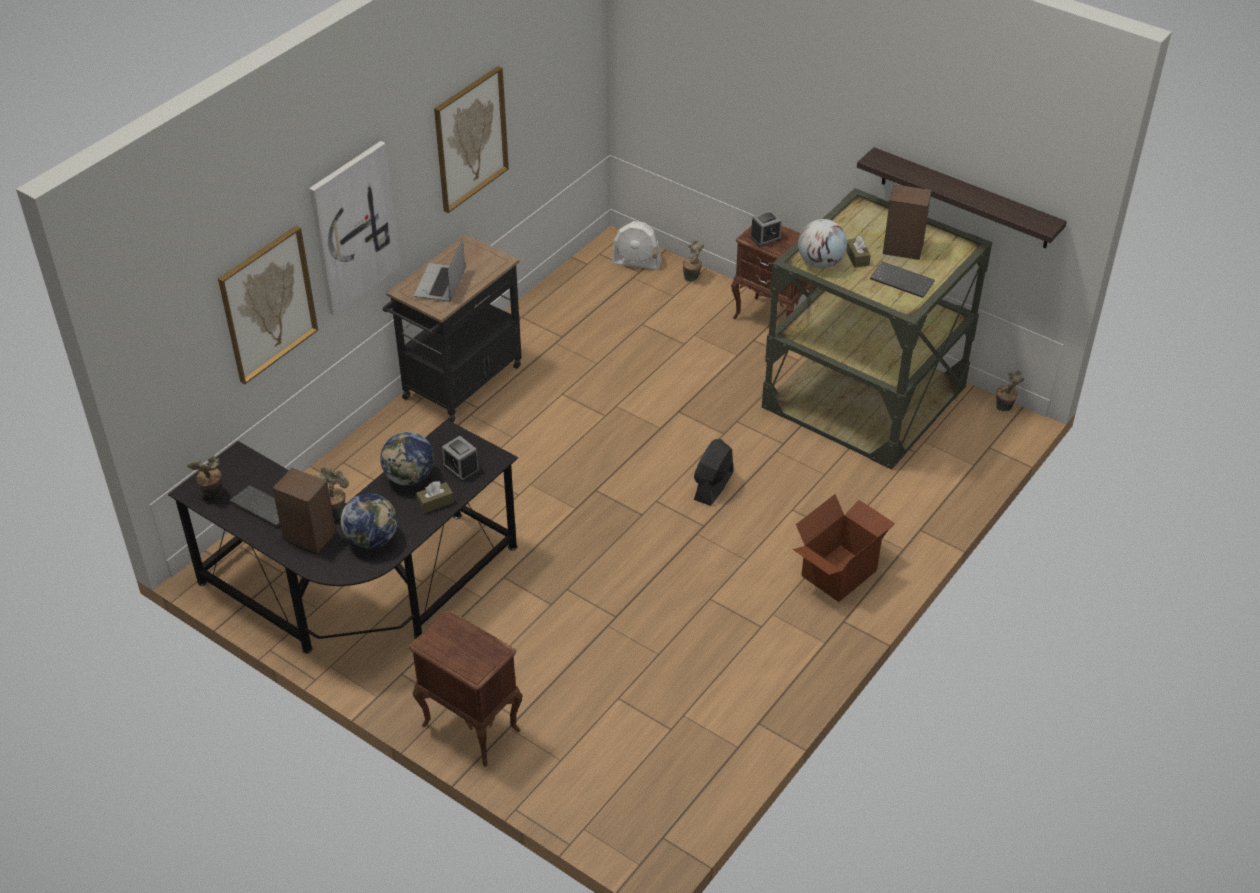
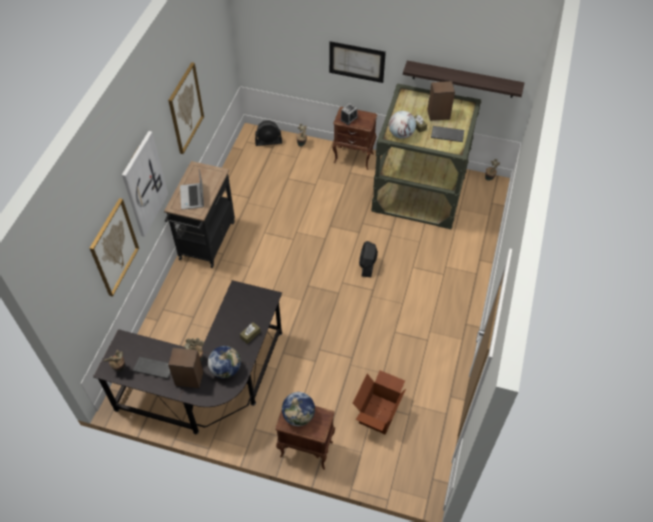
camera: 20 degrees left, 10 degrees up
(410, 477) = (228, 323): globe -> globe (299, 416)
(461, 468) = (254, 309): alarm clock -> none
(637, 262) = (268, 141): white fan -> black fan
(793, 137) = (356, 62): none -> picture
(838, 572) = (451, 296): cardboard box -> cardboard box (378, 413)

